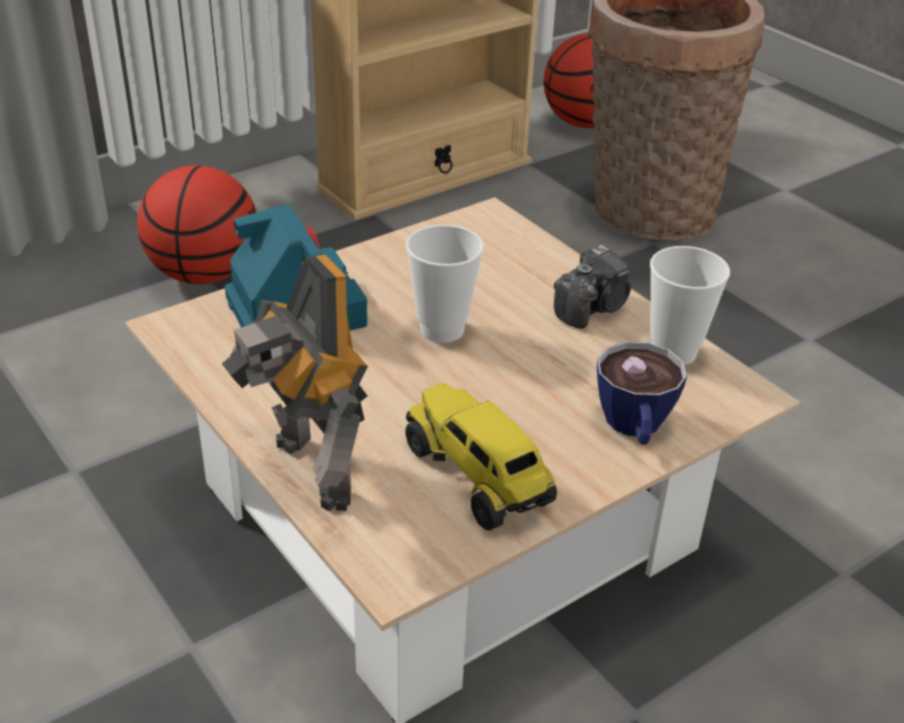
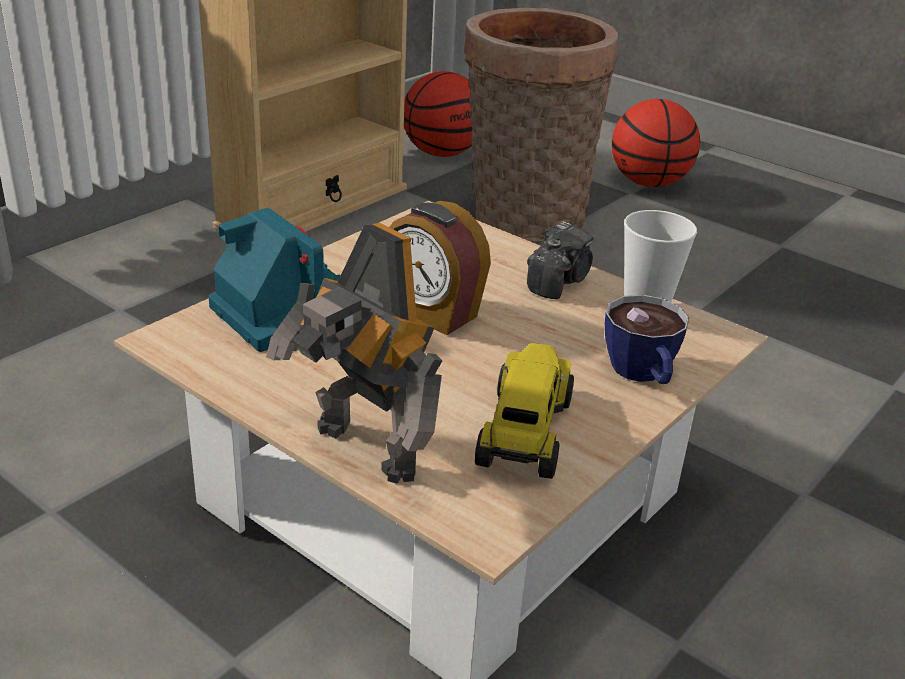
camera: 15 degrees left, 5 degrees down
(204, 274) = (127, 313): basketball -> basketball (648, 183)
(442, 329) = (432, 313): cup -> alarm clock
(479, 477) = (524, 433): toy truck -> toy truck turned 60 degrees clockwise

